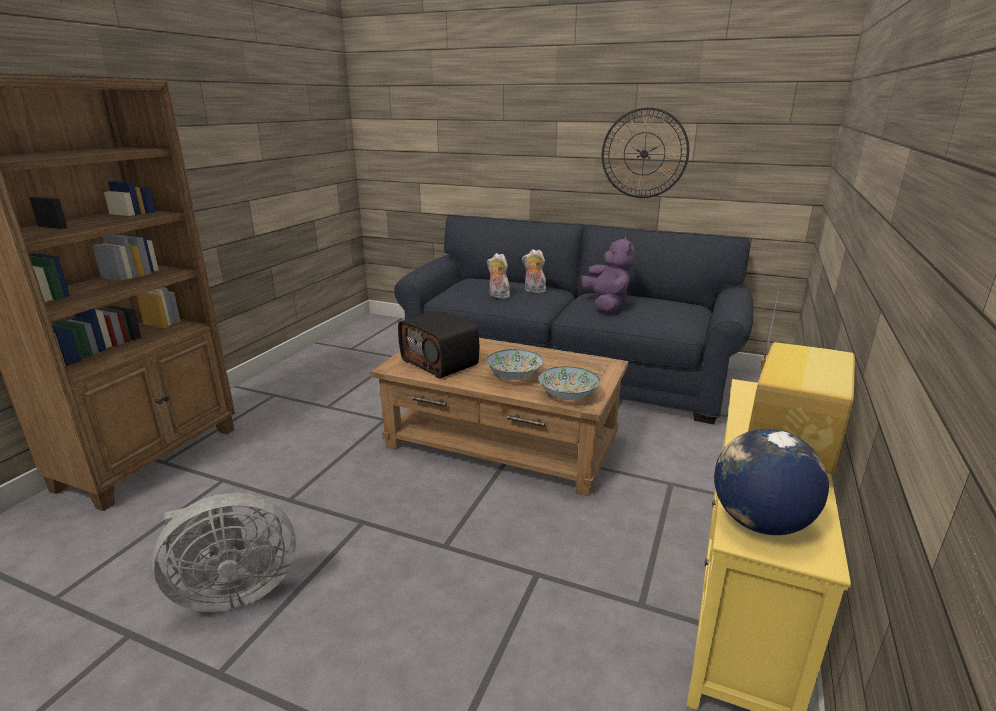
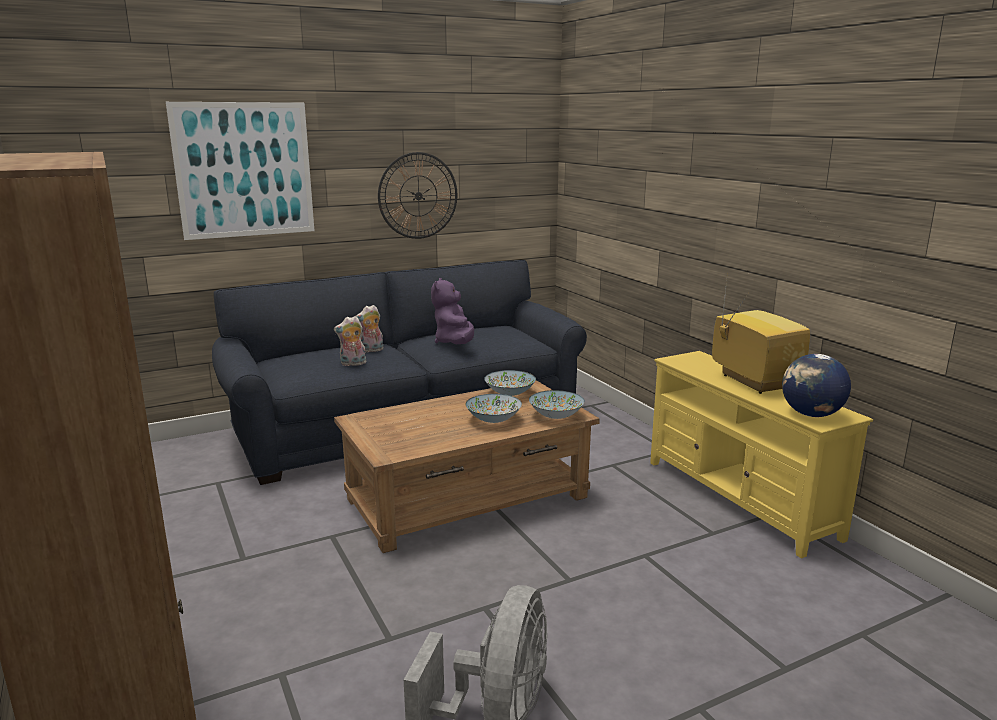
camera: 50 degrees left, 5 degrees down
(441, 362) = (415, 435): radio -> none
(490, 119) = (244, 170): none -> picture
(578, 362) = (510, 393): none -> bowl
(606, 304) = (455, 343): purple plush toy -> purple plush toy turned 120 degrees counterclockwise

